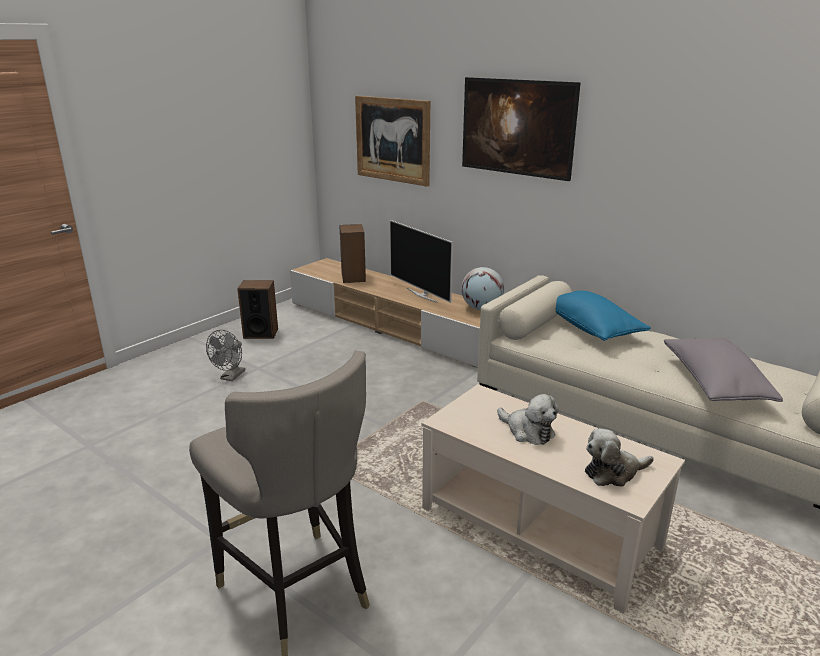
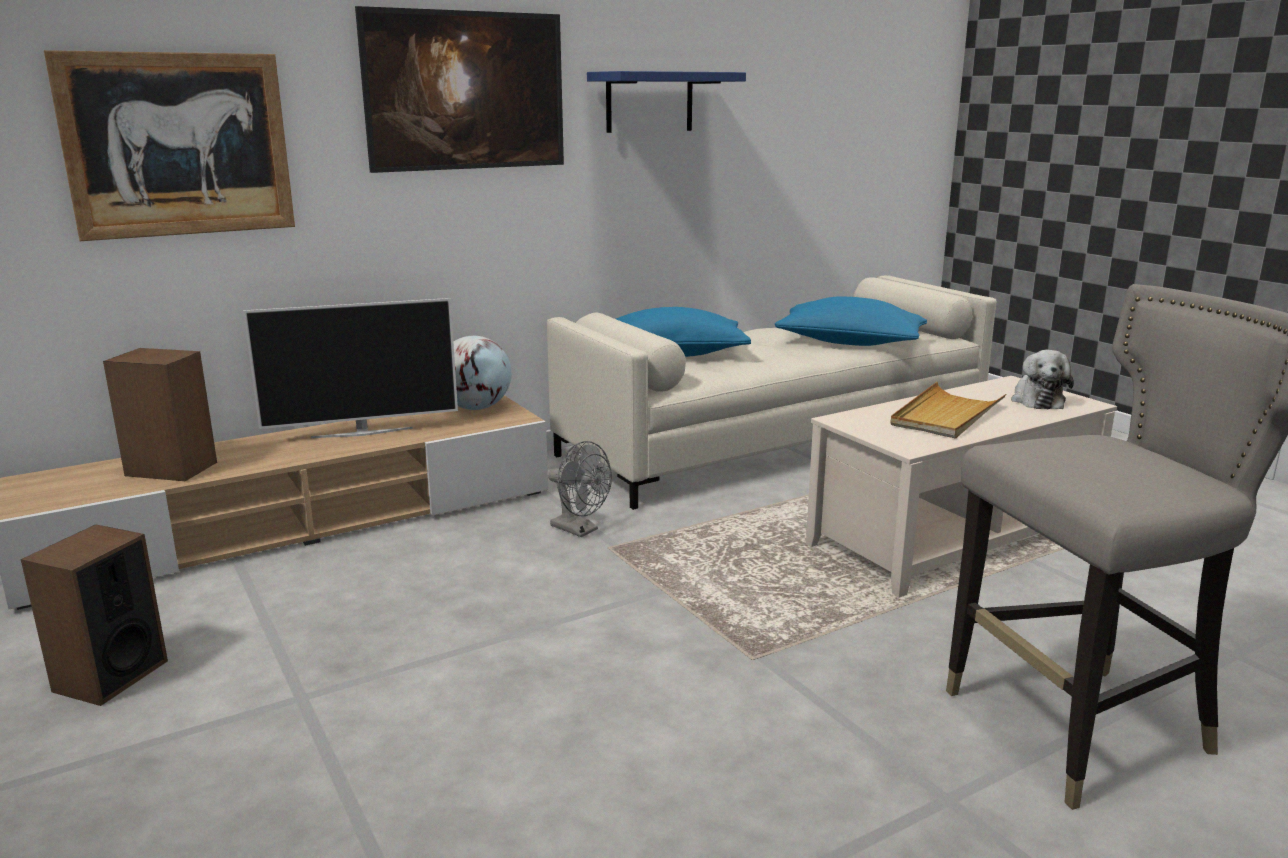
camera: 70 degrees left, 5 degrees down
(231, 377) = (304, 741): grey fan -> grey fan (580, 530)
(527, 431) = (946, 415): plush toy -> beige tray
(644, 147) = (649, 102): none -> blue shelf
(714, 384) = (849, 343): grey pillow -> blue pillow

